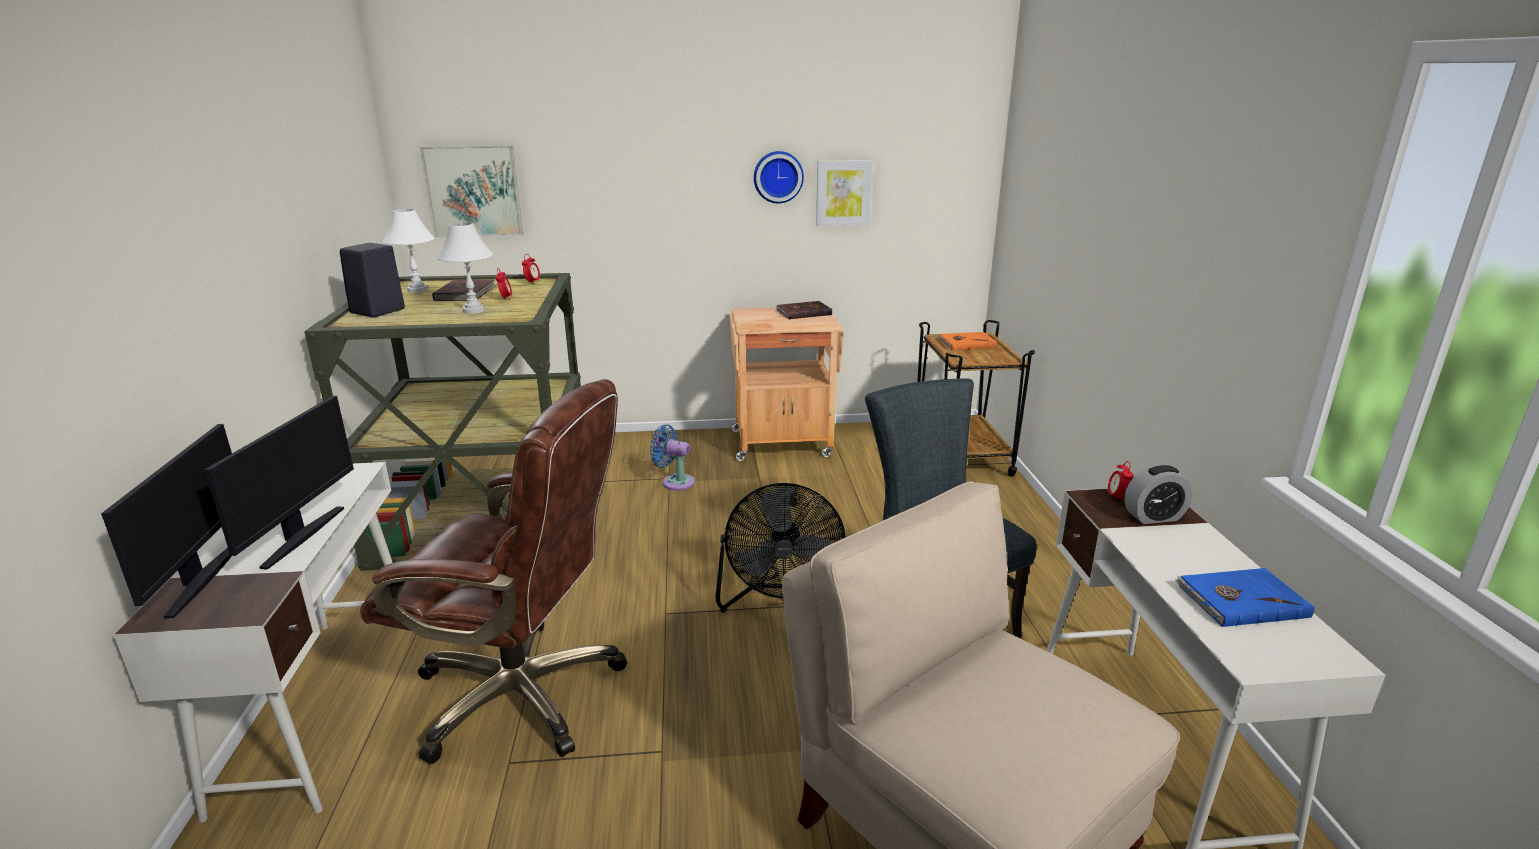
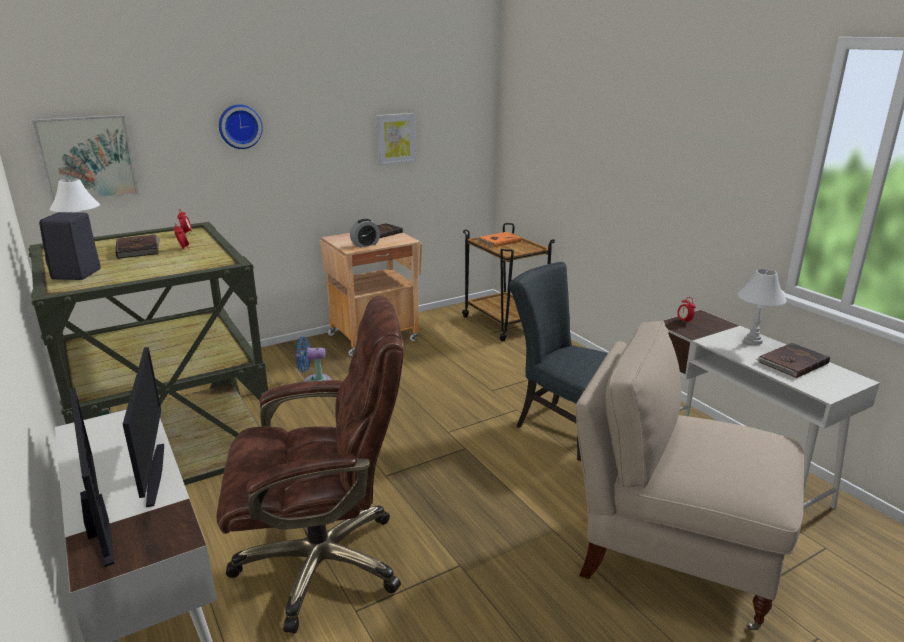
camera: 25 degrees left, 0 degrees up
(473, 311) = (169, 262): white table lamp -> white table lamp (753, 341)
(778, 177) = (347, 129): wall clock -> wall clock (239, 126)
(780, 599) = (459, 444): black fan -> none
(1153, 517) = (712, 328): alarm clock -> alarm clock (365, 245)
(1240, 600) = (791, 362): blue book -> brown book

